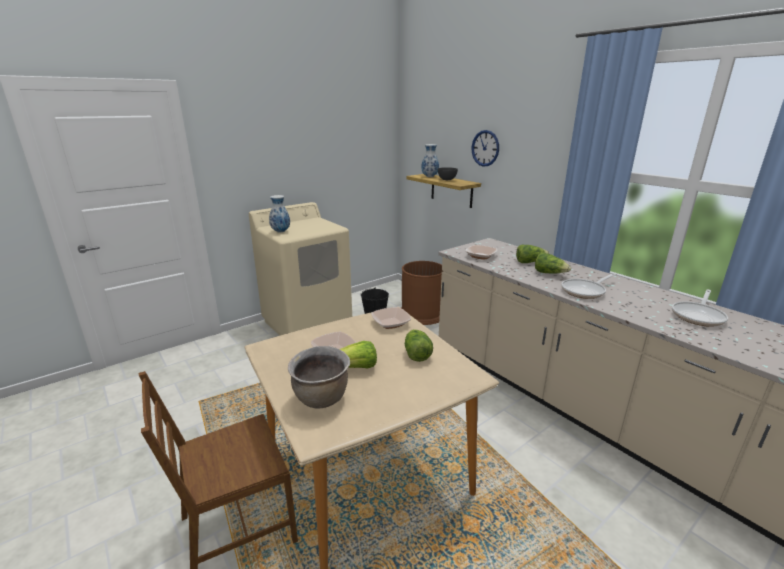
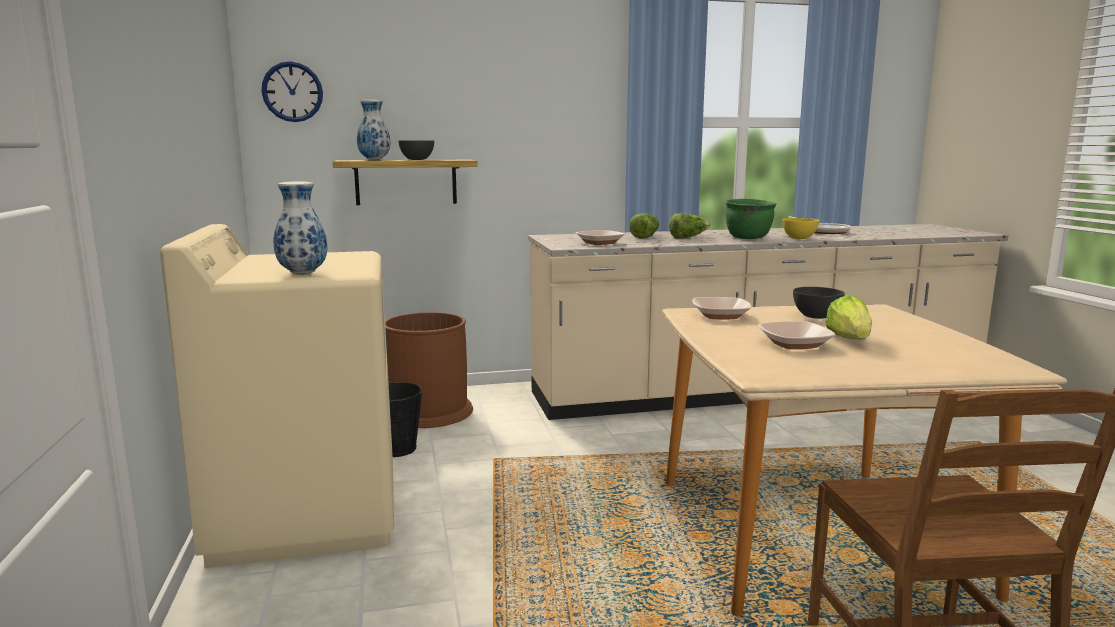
camera: 65 degrees left, 10 degrees down
(322, 399) = (928, 359): brown cooking pot -> none
(416, 354) = (816, 317): lettuce -> grey bowl
(485, 148) = (472, 103): wall clock -> wall clock (292, 92)
(585, 291) = (748, 238): frying pan -> green cooking pot
(622, 309) = (799, 238): none -> yellow bowl

